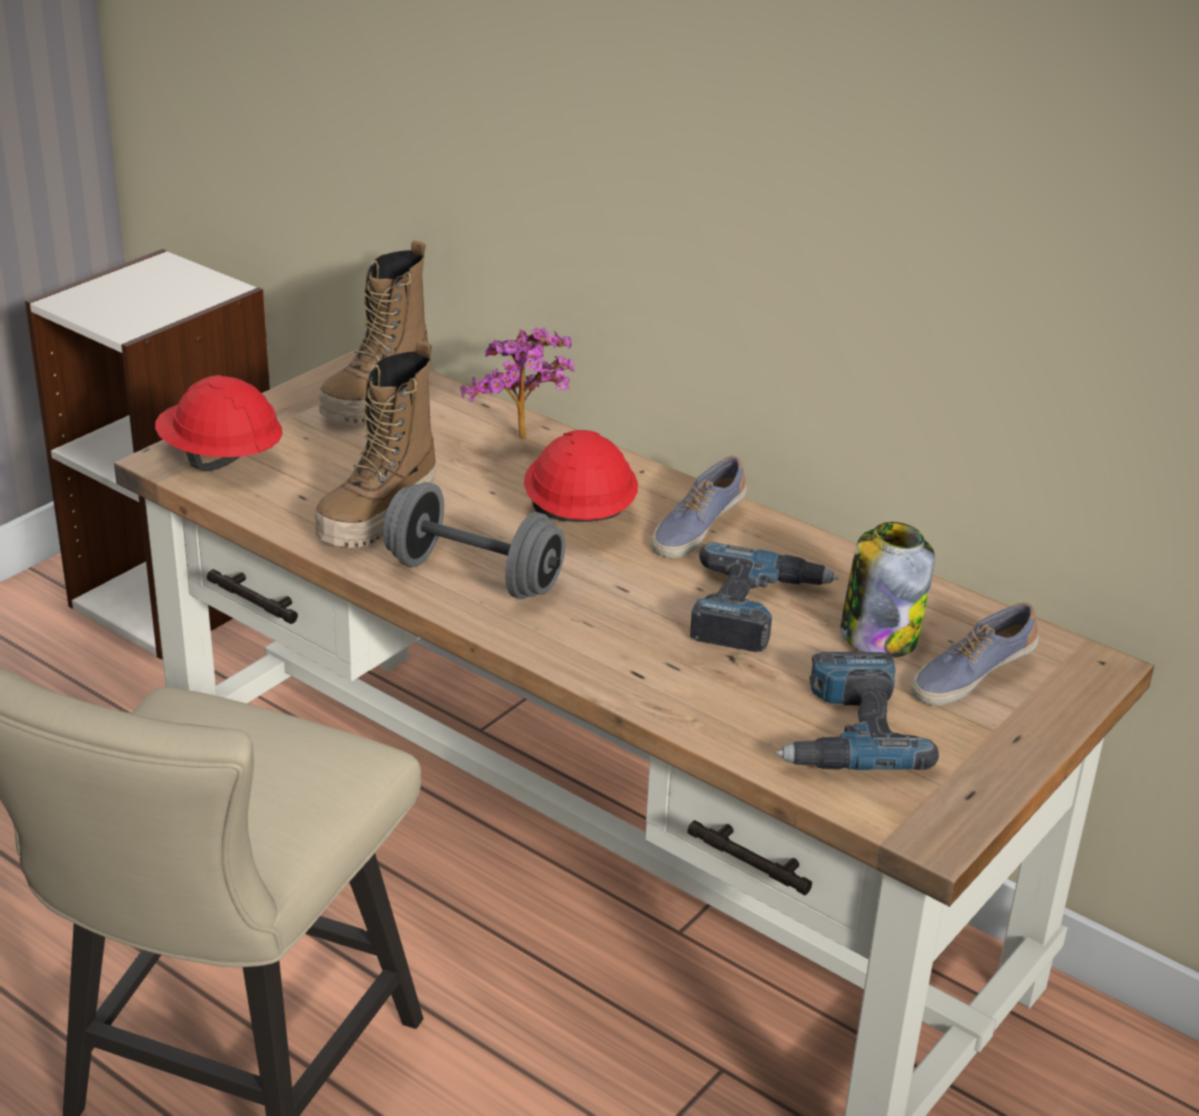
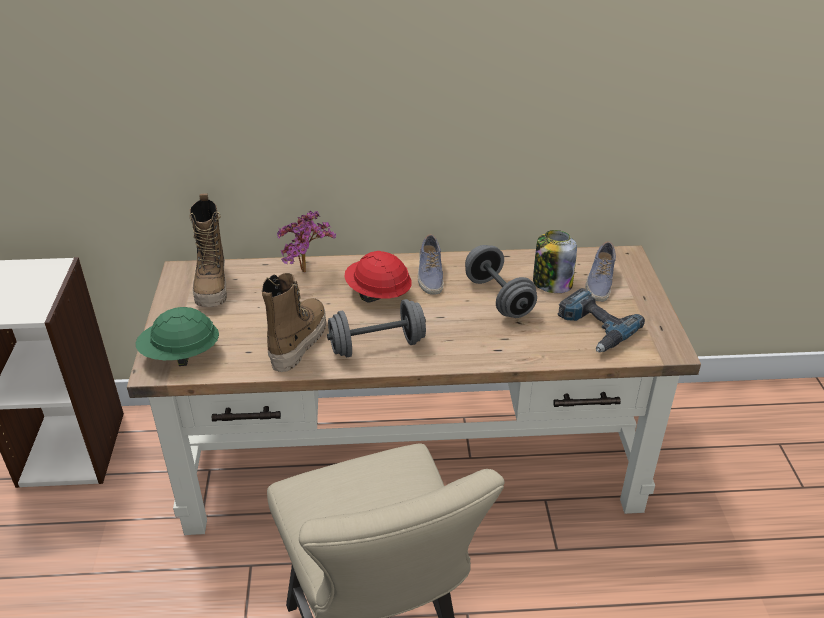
camera: 40 degrees left, 5 degrees up
(220, 459) = (181, 355): red hard hat -> green hard hat
(378, 517) = (297, 342): boot -> boot turned 150 degrees counterclockwise
(755, 610) = (498, 297): power drill -> grey dumbbell

